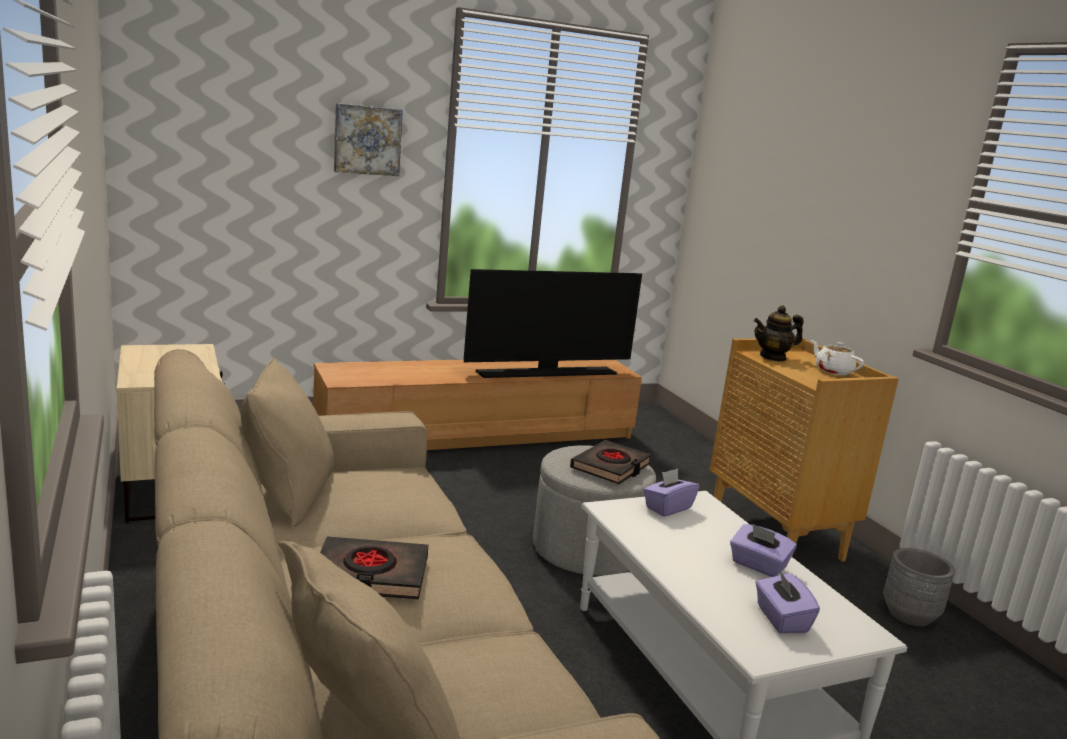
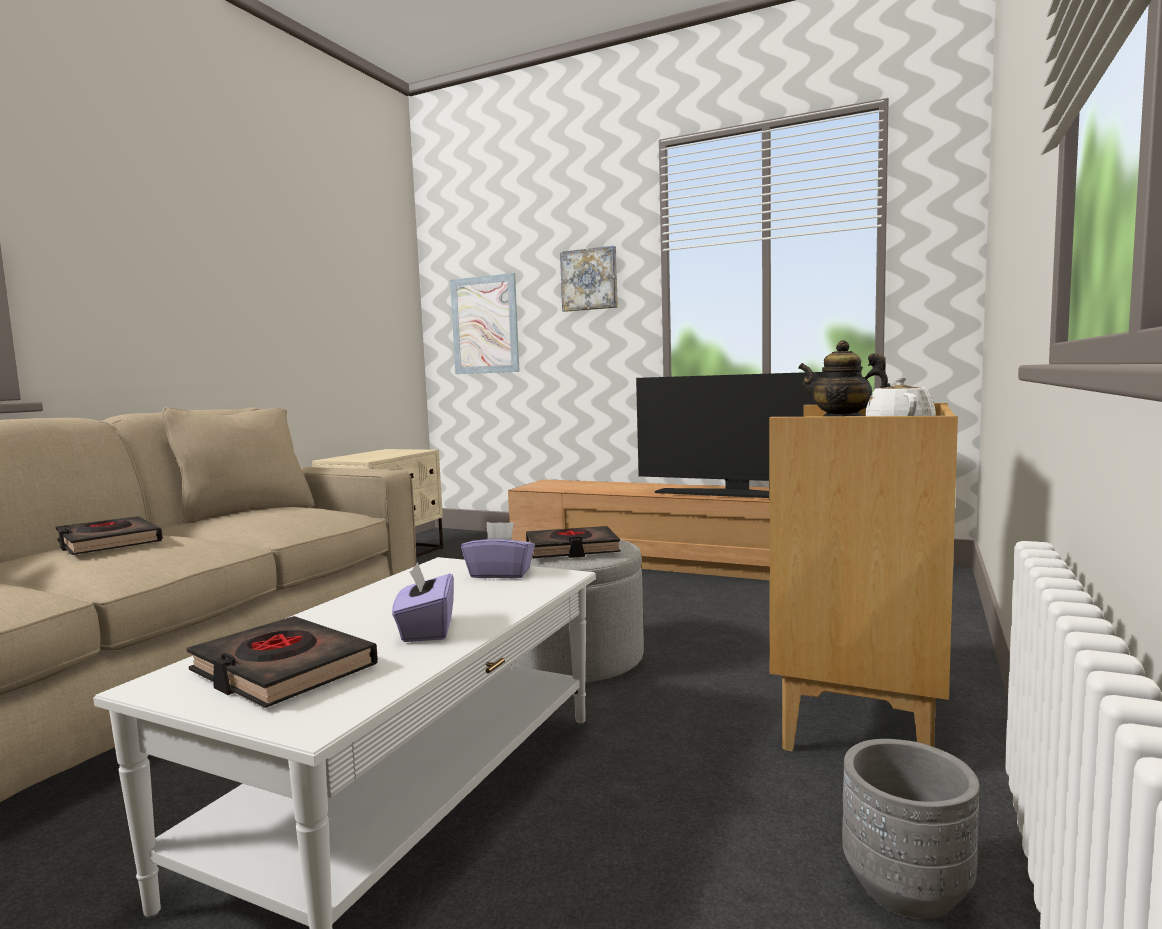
camera: 50 degrees right, 10 degrees down
(218, 173) = (485, 325): none -> picture
(781, 619) = (282, 670): purple tissue box -> black book

